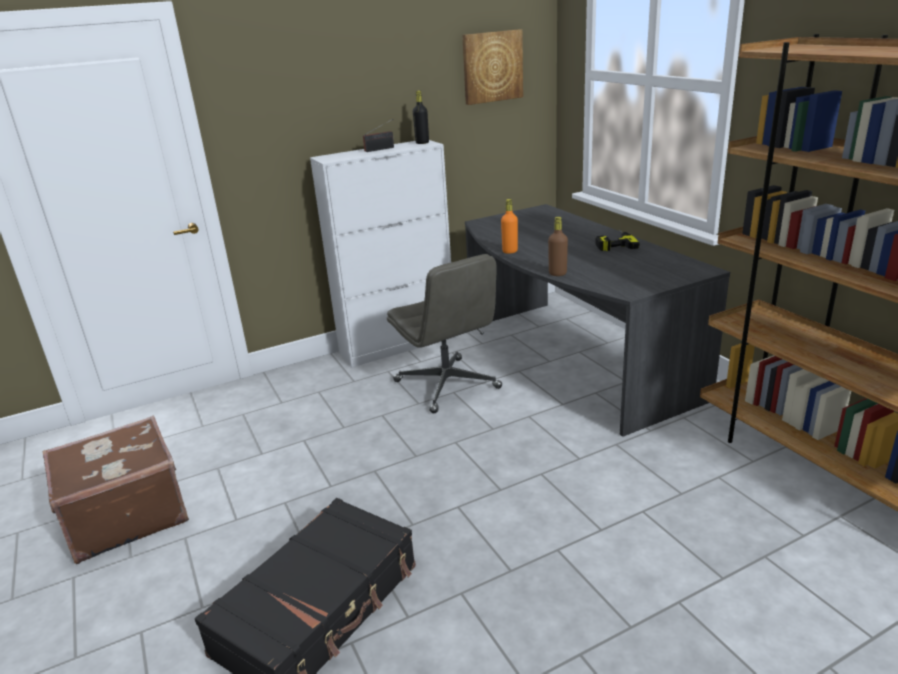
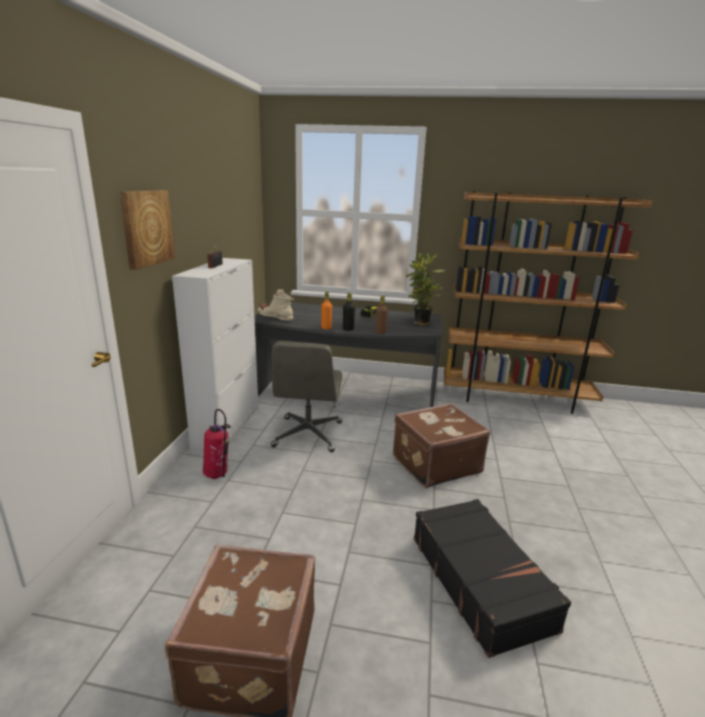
camera: 55 degrees left, 5 degrees down
(320, 384) = (218, 475): none -> fire extinguisher
(422, 143) = (232, 260): black bottle -> black bottle (348, 329)
(448, 385) = (308, 435): grey office chair -> grey office chair turned 90 degrees clockwise
(492, 67) = (243, 204): picture -> picture (146, 228)
(494, 224) = (275, 316): none -> beige boot
(511, 485) = (435, 464): none -> brown suitcase
(650, 277) = (421, 323): none -> potted plant

